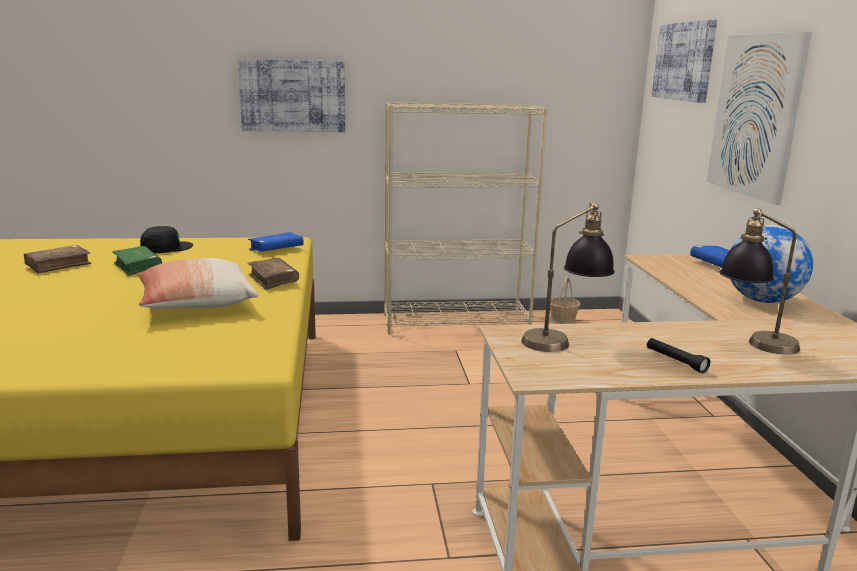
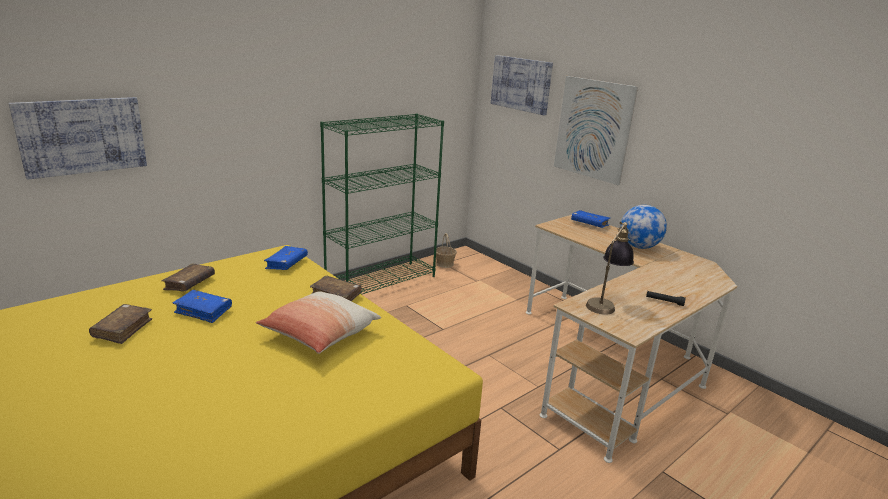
camera: 35 degrees left, 5 degrees up
(138, 267) = (203, 311): green book -> blue book
(166, 248) = (189, 283): black cap -> brown book
(293, 96) = (245, 123): picture -> picture (82, 136)
(456, 322) = (381, 282): beige bookcase -> green bookcase
(753, 345) = (675, 280): table lamp -> none

